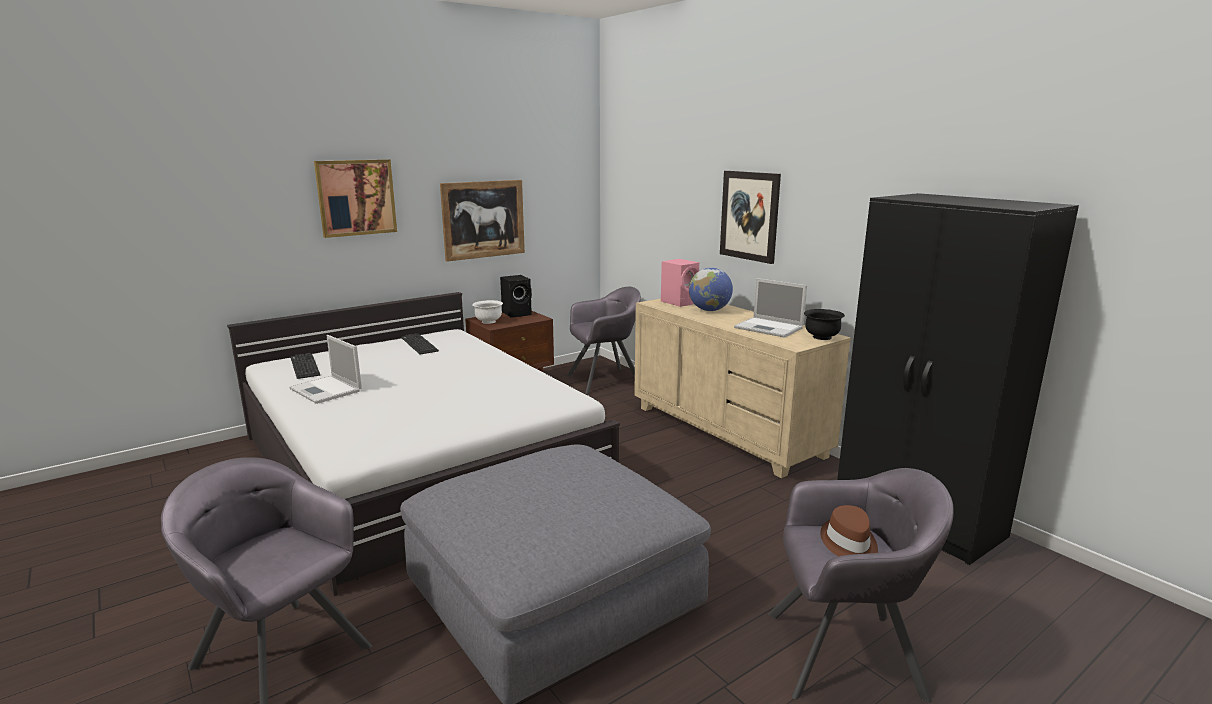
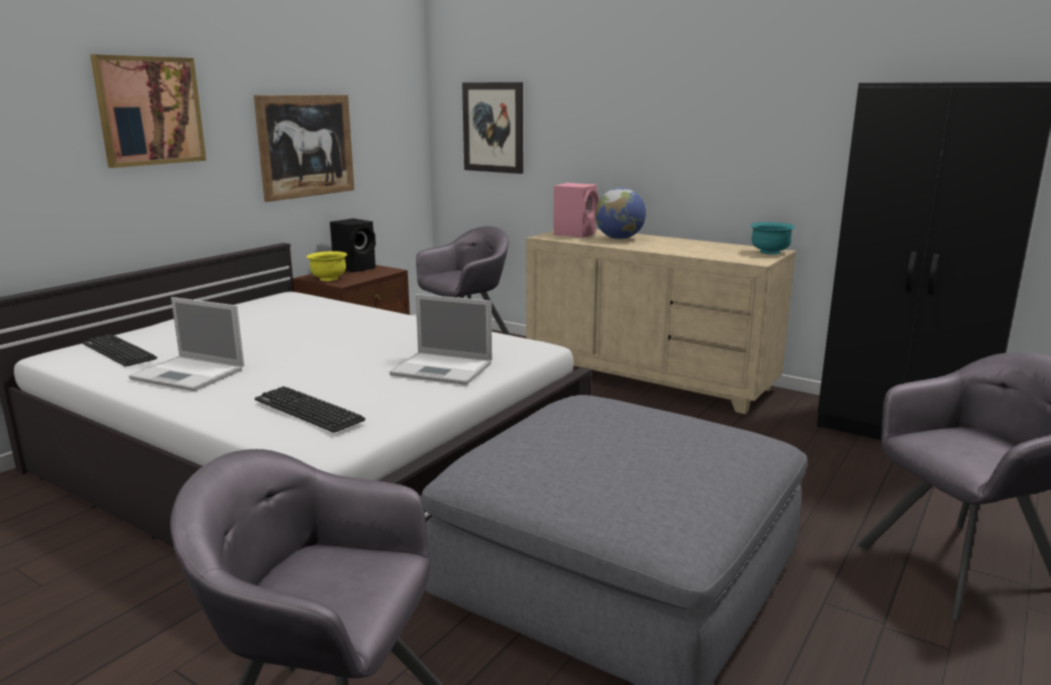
camera: 20 degrees left, 0 degrees up
(419, 344) = (260, 311): keyboard -> keyboard (308, 410)
(488, 321) = (328, 279): white bowl -> yellow bowl
(749, 216) = (655, 126): picture -> picture (493, 127)
(770, 328) = (707, 249): laptop -> laptop (444, 369)
(821, 337) = (769, 252): black bowl -> turquoise bowl
(849, 543) = (969, 441): brown hat -> none

